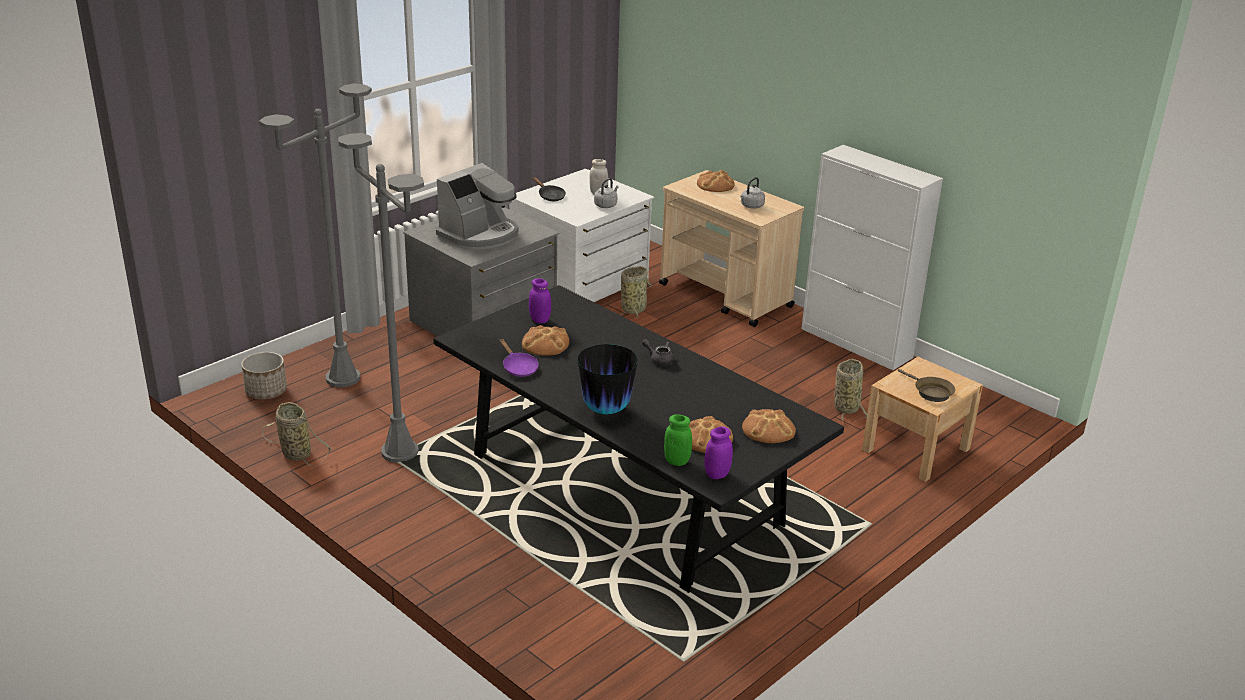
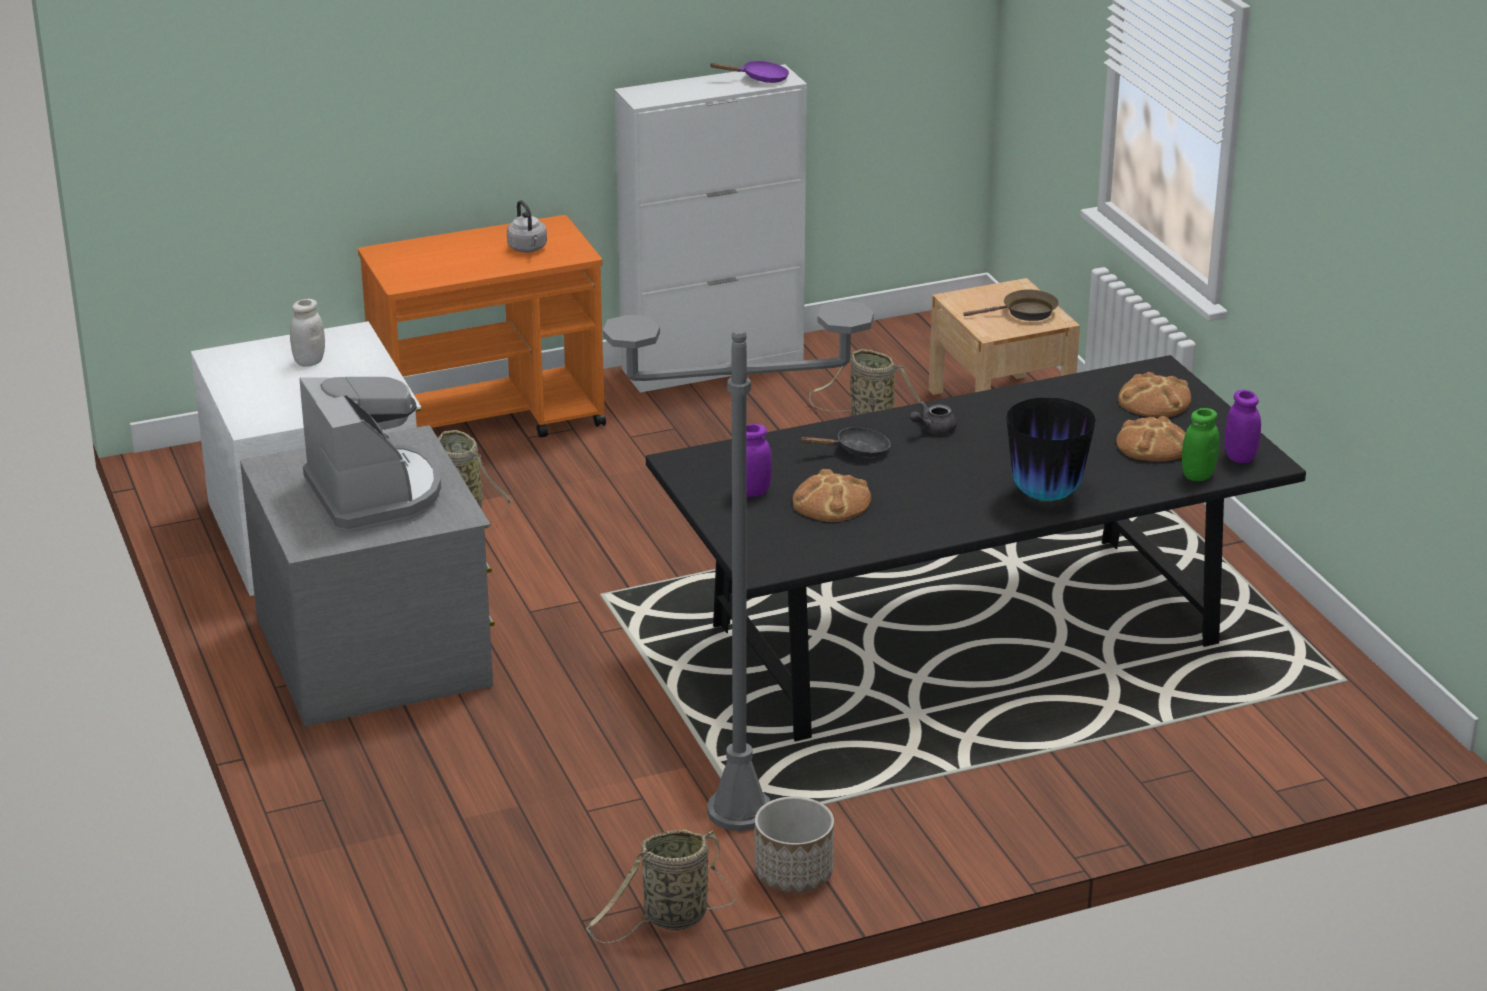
camera: 65 degrees left, 0 degrees up
(266, 391) = (437, 925): planter -> planter (793, 873)
(342, 378) = (457, 832): grey floor lamp -> none
(518, 367) = (888, 536): purple frying pan -> purple frying pan (760, 79)
(550, 196) = (278, 404): black frying pan -> black frying pan (856, 450)
(606, 205) = (363, 365): grey kettle -> none
(715, 185) = (424, 254): bread -> none
(726, 296) = (490, 421): beige cart -> orange cart

